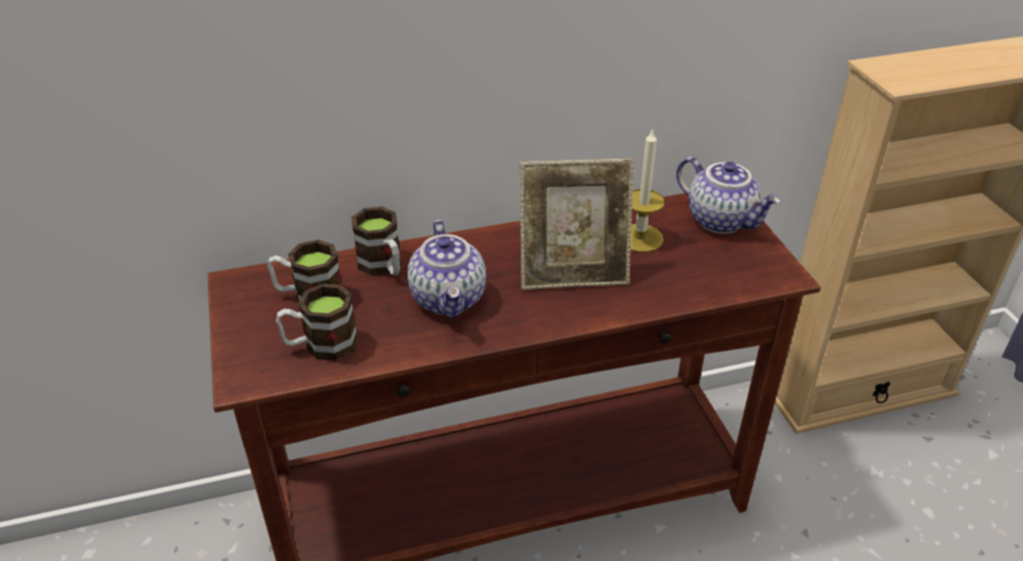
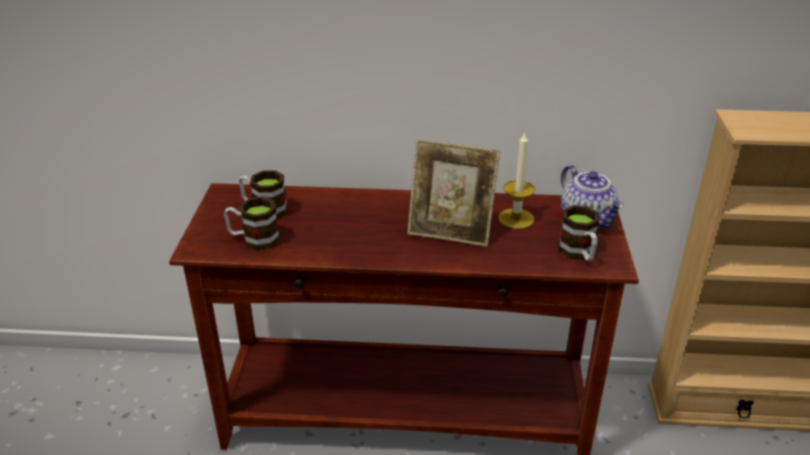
camera: 20 degrees right, 5 degrees down
(383, 267) = (323, 201): mug -> mug (579, 254)
(449, 299) = (354, 230): teapot -> none

